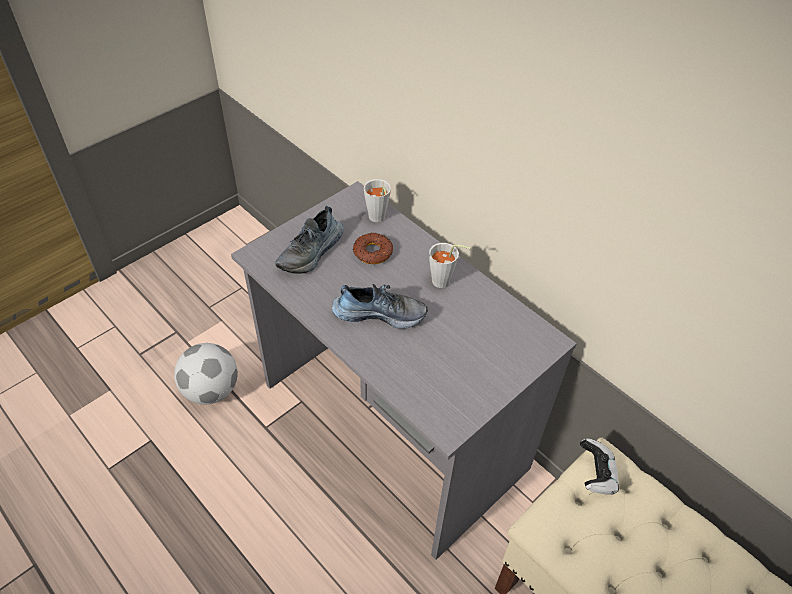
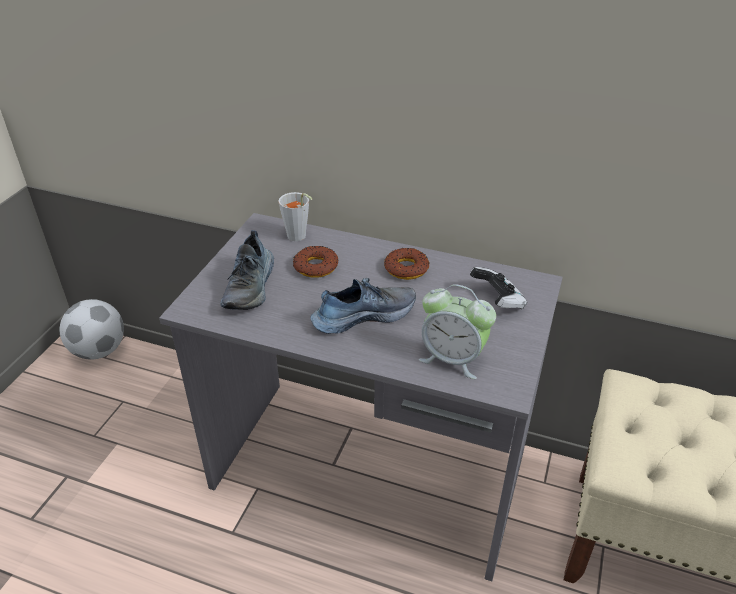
camera: 25 degrees left, 10 degrees down
(211, 390) = (145, 521): football -> football (99, 351)
(423, 381) = (452, 359): none -> alarm clock
(445, 282) = (406, 268): grey cup -> donut
(596, 474) = (631, 398): game controller -> game controller (497, 301)

